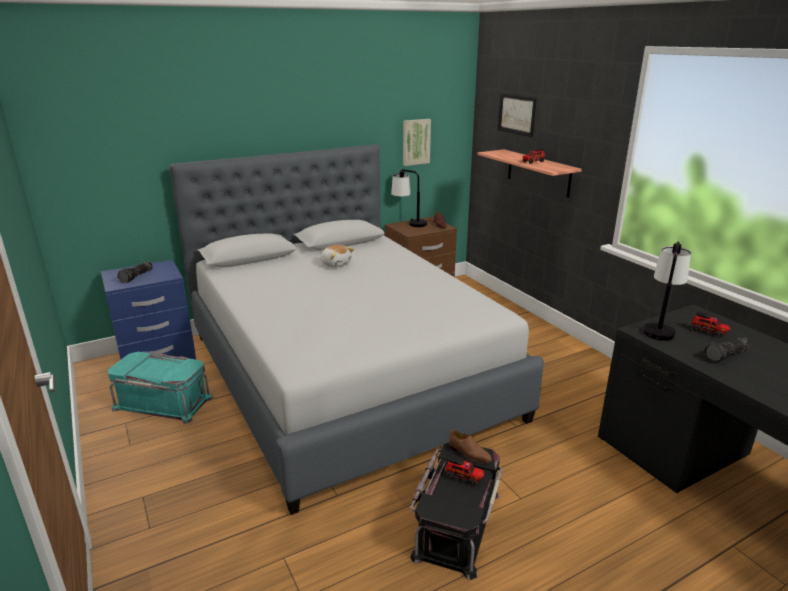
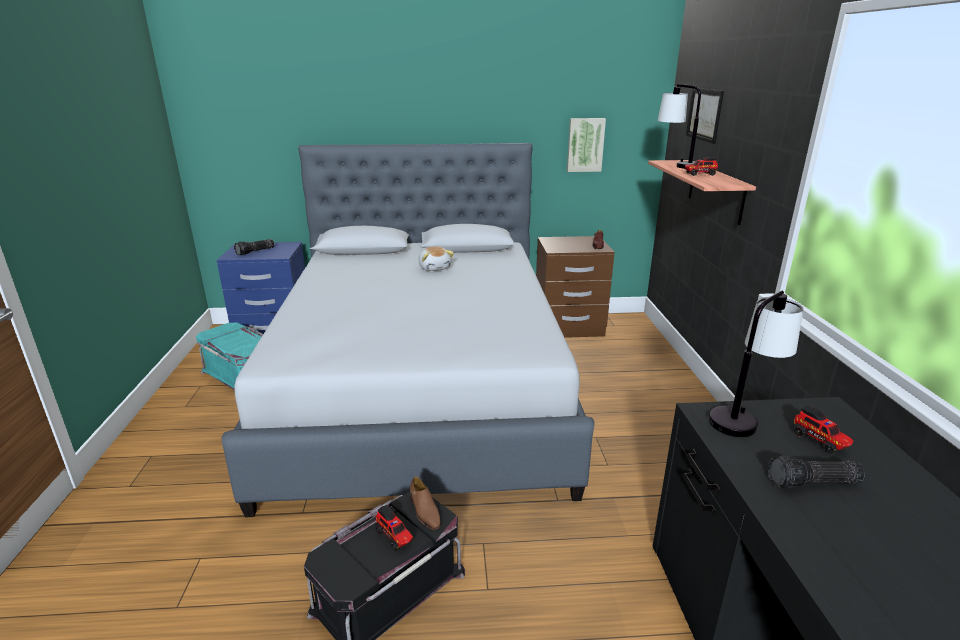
camera: 25 degrees right, 0 degrees up
(409, 223) = (564, 240): table lamp -> table lamp (677, 165)

